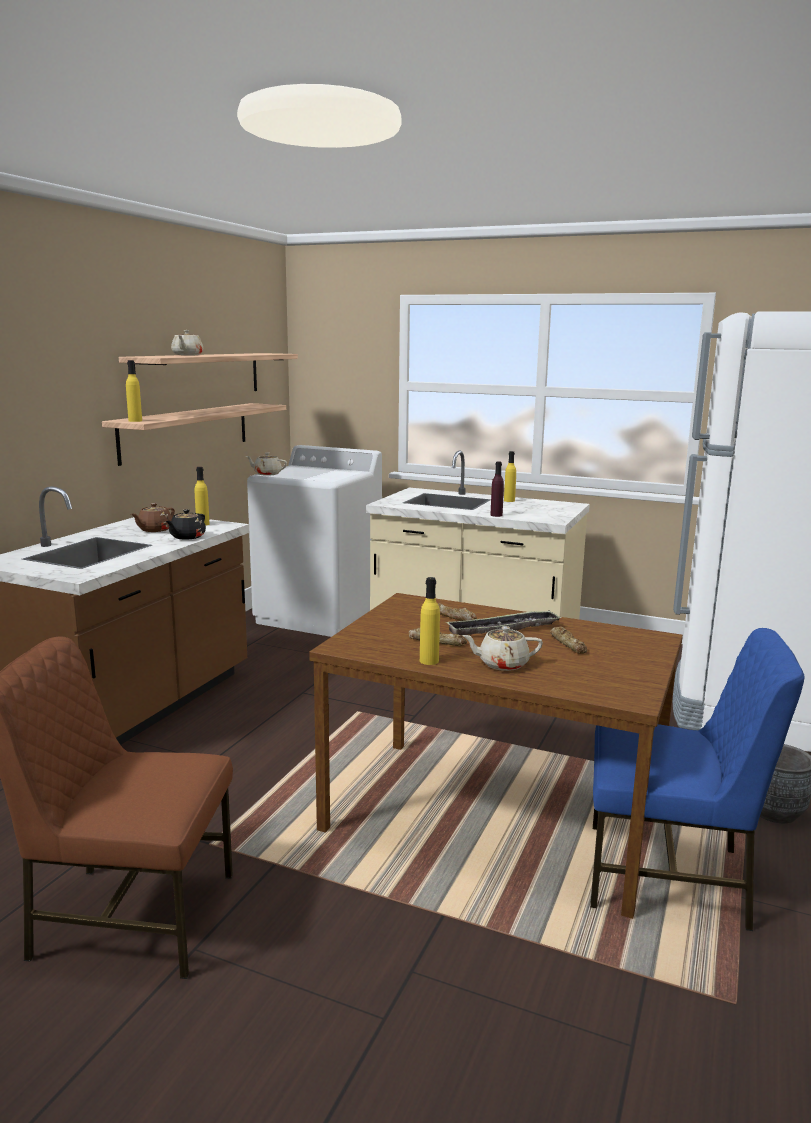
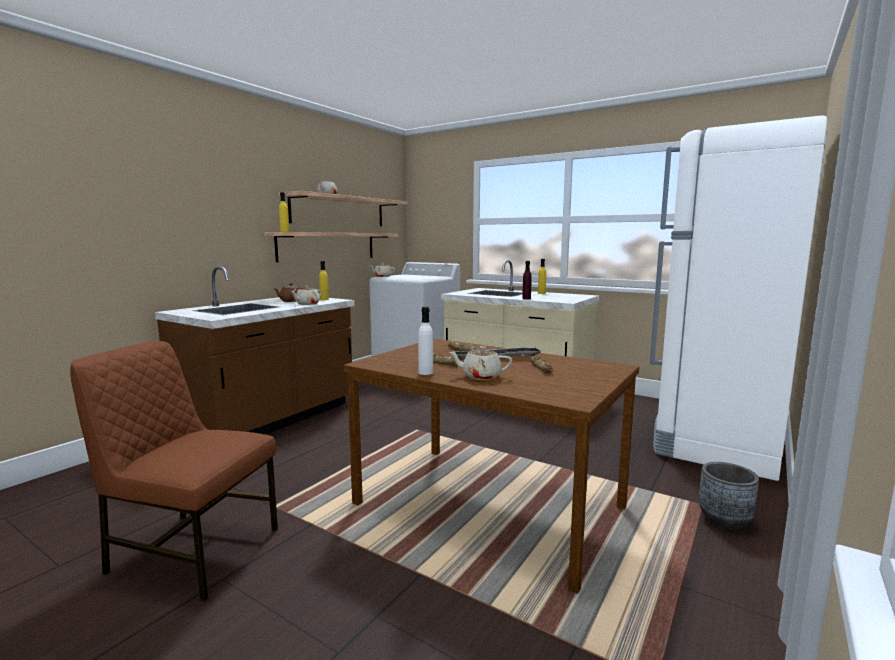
camera: 10 degrees right, 5 degrees down
(187, 537) = (307, 304): black teapot -> beige teapot
(429, 661) = (425, 372): yellow bottle -> white bottle
(669, 878) = (619, 564): blue chair -> none

